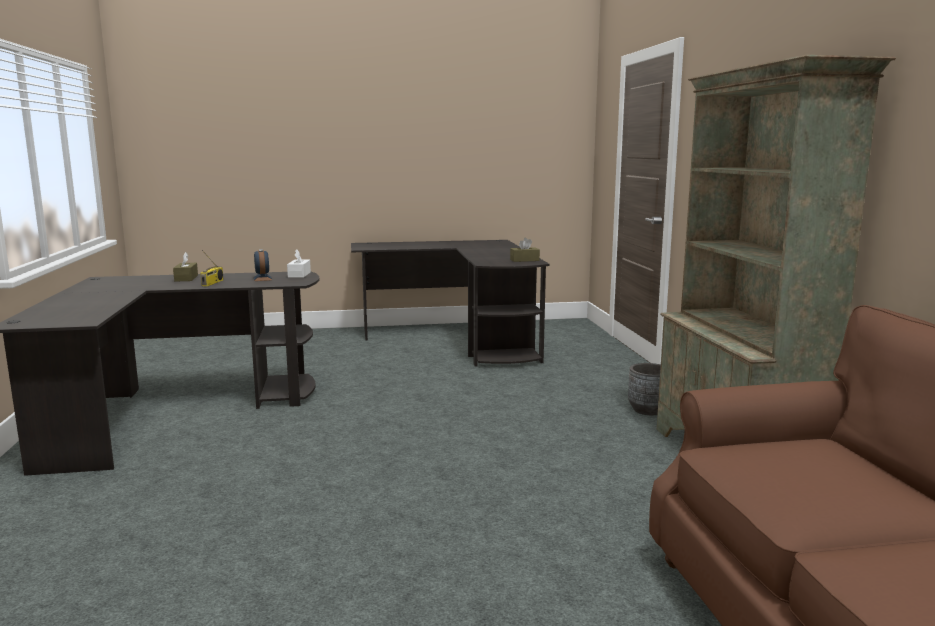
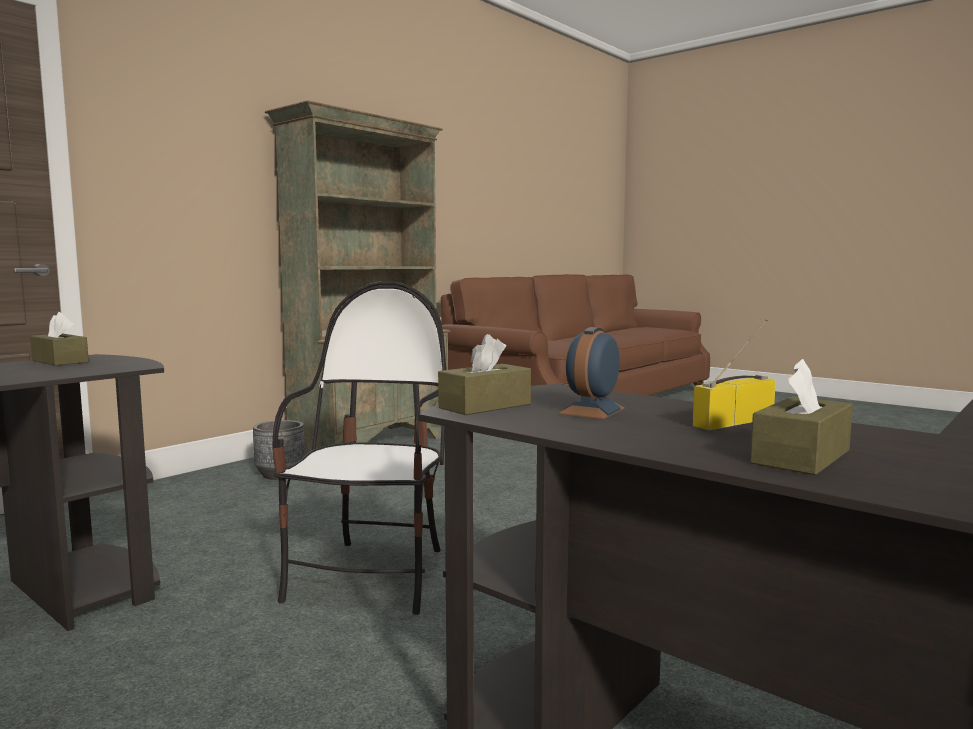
camera: 130 degrees left, 5 degrees down
(299, 274) = (485, 406): white tissue box -> brown tissue box
(427, 395) = (372, 577): none -> chair

